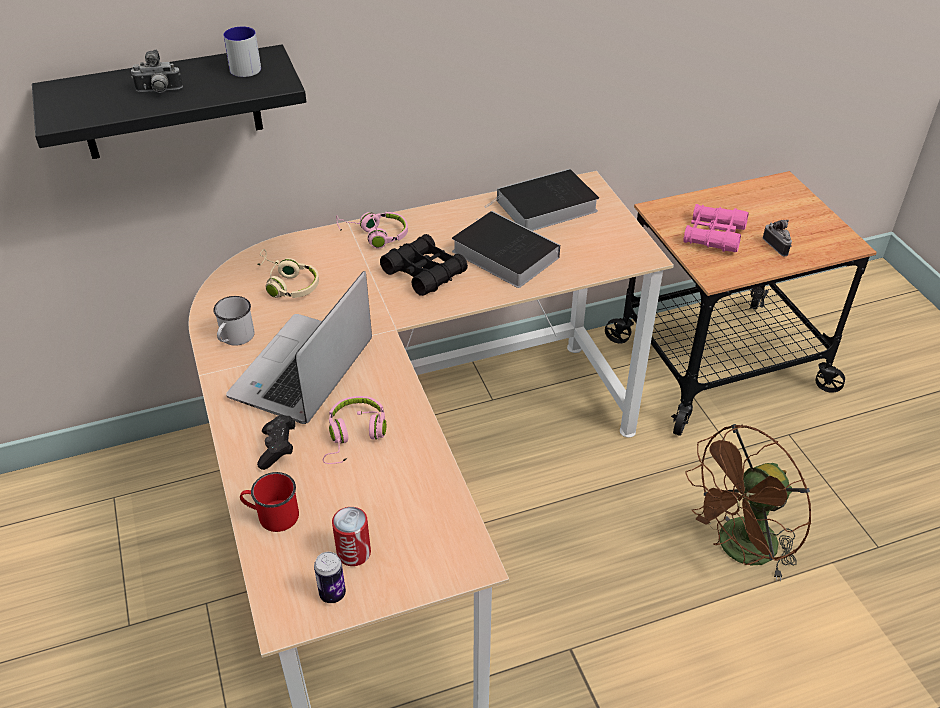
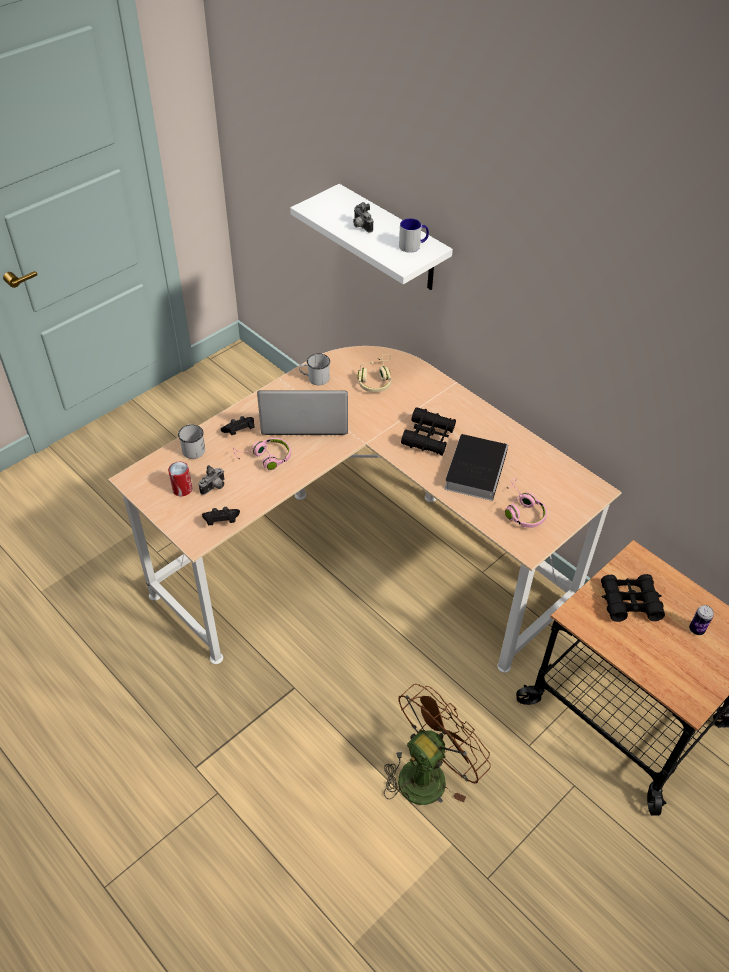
camera: 65 degrees right, 5 degrees up
(170, 103) = (392, 240): black shelf -> white shelf
(272, 515) = (193, 448): red mug -> white mug
(332, 594) = (152, 491): can -> can (696, 629)
(374, 236) = (450, 400): pink headphones -> pink headphones (521, 510)
(449, 521) = (221, 521): none -> black game controller
(544, 207) = (548, 475): book -> none
(713, 235) = (629, 602): pink binoculars -> black binoculars
(739, 550) = (428, 773): brown fan -> brown fan turned 105 degrees clockwise
(778, 246) = (649, 651): camera -> camera (214, 488)

